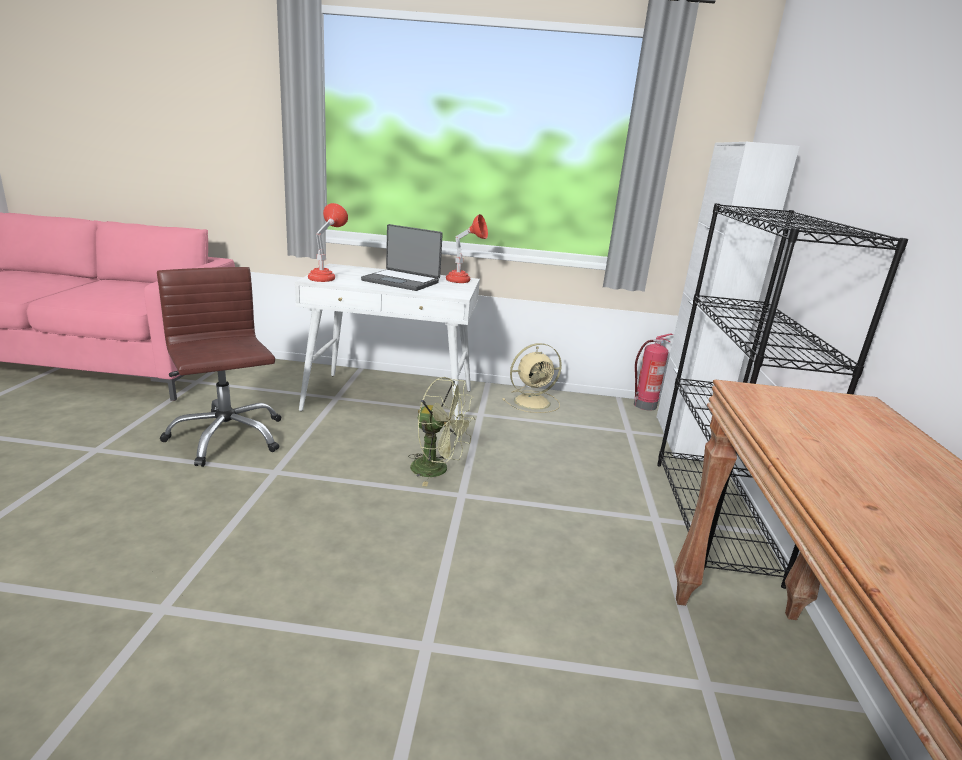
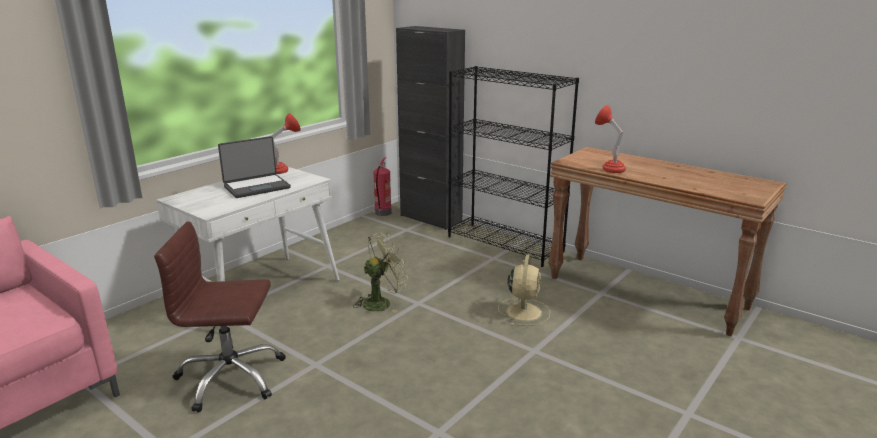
camera: 55 degrees left, 0 degrees up
(326, 278) = (210, 208): red table lamp -> red table lamp (608, 168)
(533, 401) = (333, 243): beige fan -> beige fan (524, 311)
(684, 438) = (431, 218): white cabinet -> black cabinet

